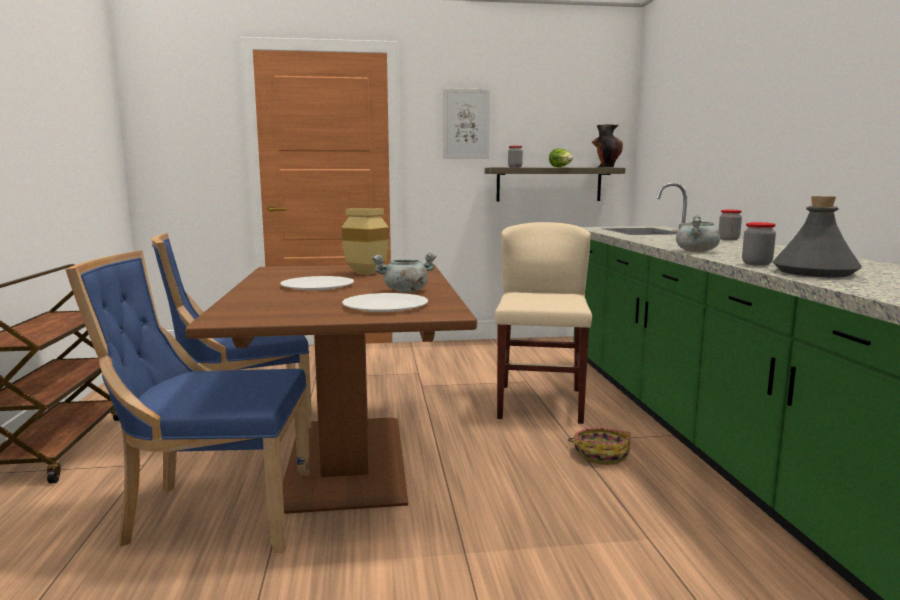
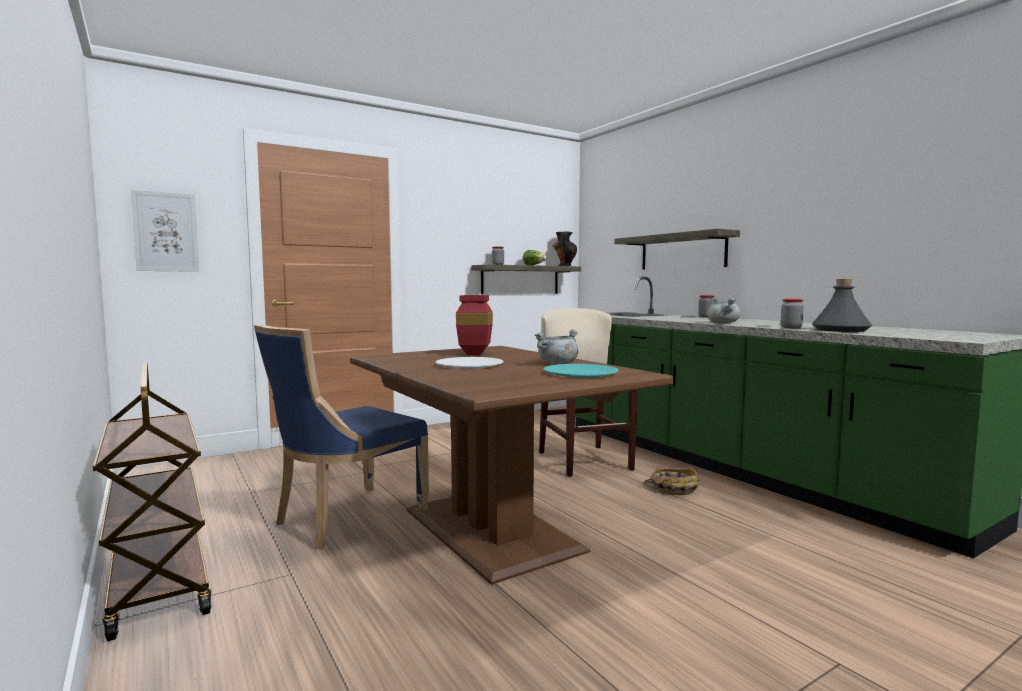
camera: 25 degrees left, 5 degrees down
(214, 513) = (432, 597): blue chair -> none
(363, 273) = (472, 354): beige vase -> red vase
(385, 305) = (580, 373): white plate -> turquoise plate
(466, 124) = (455, 226): picture -> picture (166, 232)
(724, 149) = (682, 251): none -> shelf

